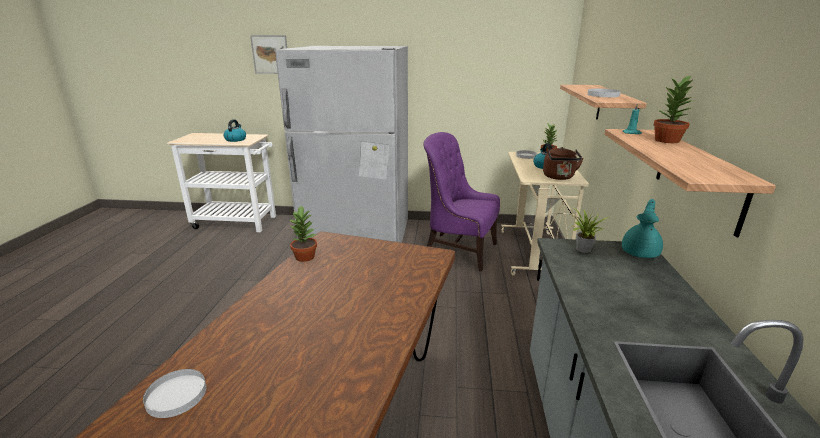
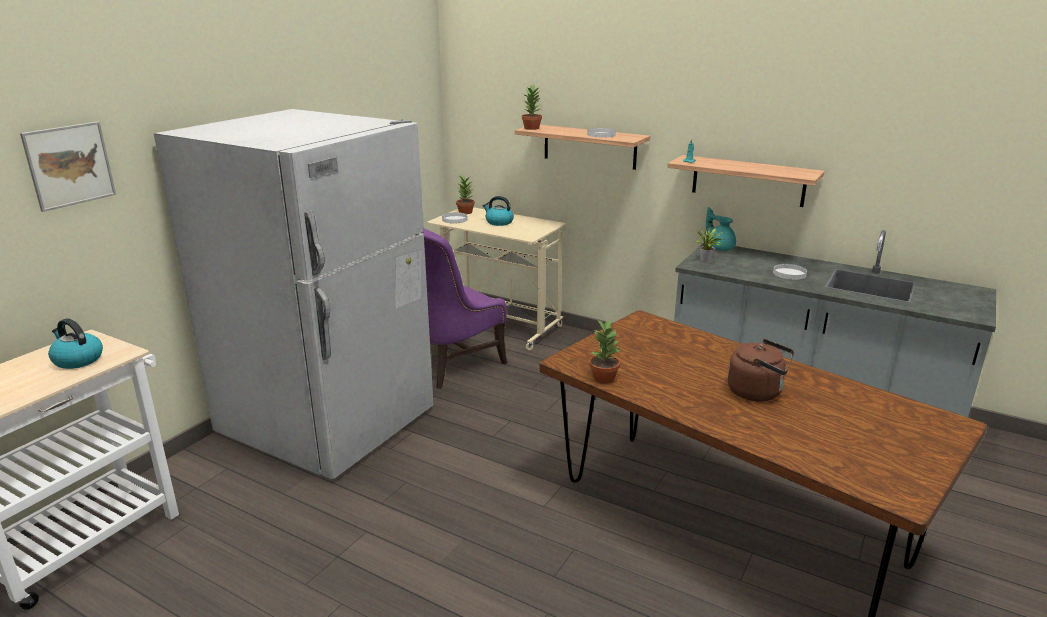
camera: 65 degrees left, 0 degrees up
(176, 395) = (821, 454): white plate -> white plate (789, 274)
(559, 177) = (537, 226): brown kettle -> brown kettle (758, 392)
(667, 140) = (719, 161): potted plant -> potted plant (532, 128)

